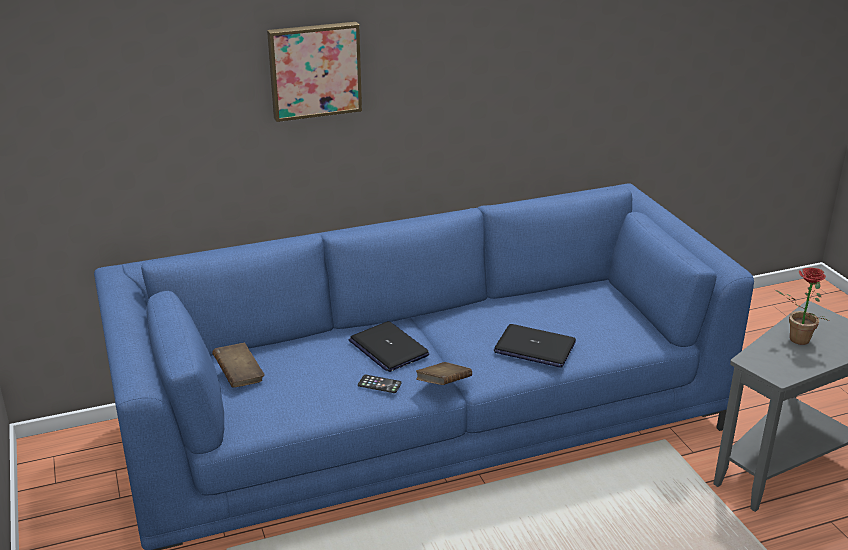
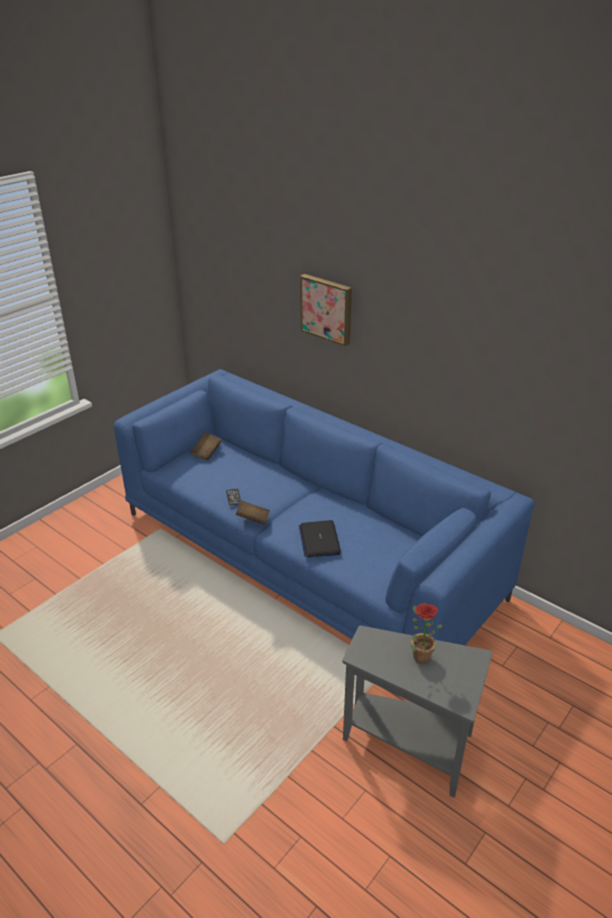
camera: 60 degrees right, 5 degrees up
(388, 348) = (271, 487): laptop -> none

